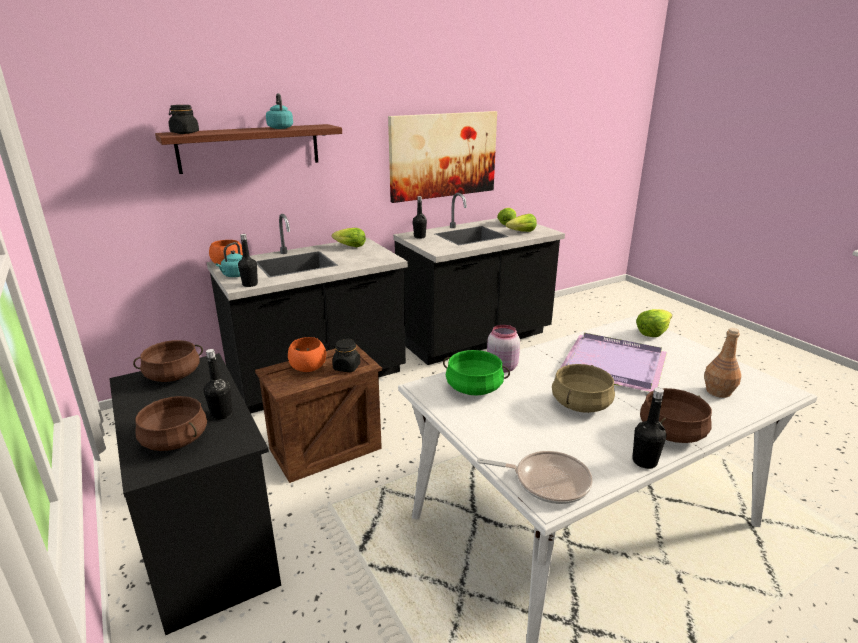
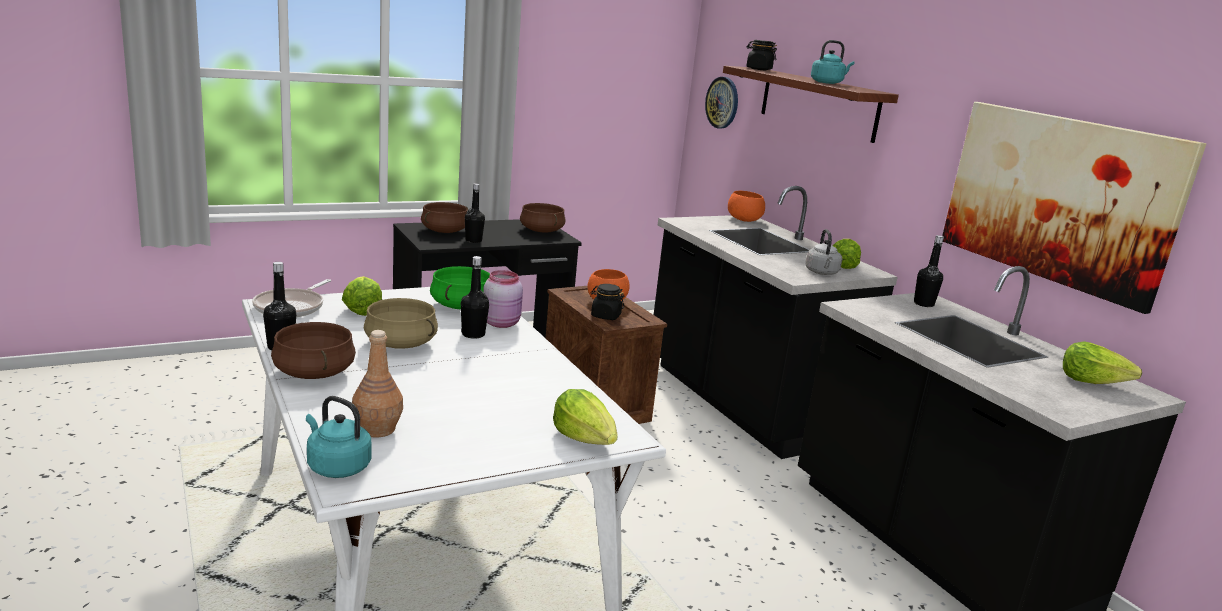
camera: 90 degrees right, 5 degrees down
(106, 179) = (722, 102): none -> wall clock
(235, 275) = (710, 220): turquoise kettle -> turquoise kettle (336, 466)
(250, 284) = (683, 224): black bottle -> black bottle (473, 334)
(373, 252) = (822, 273): none -> grey kettle
(522, 232) = (1032, 384): lettuce -> lettuce (362, 310)
(611, 365) = (483, 380): purple tray -> none

